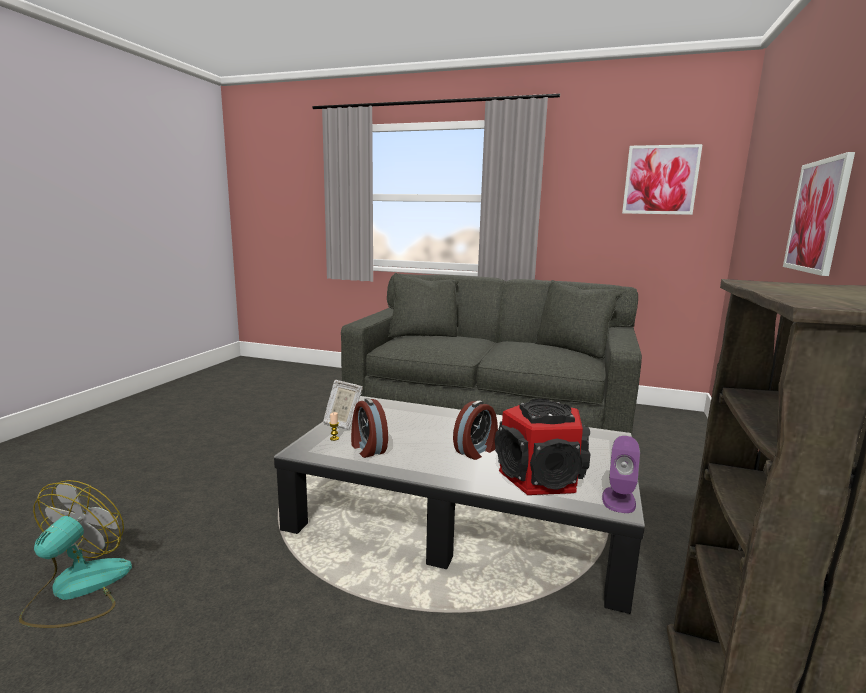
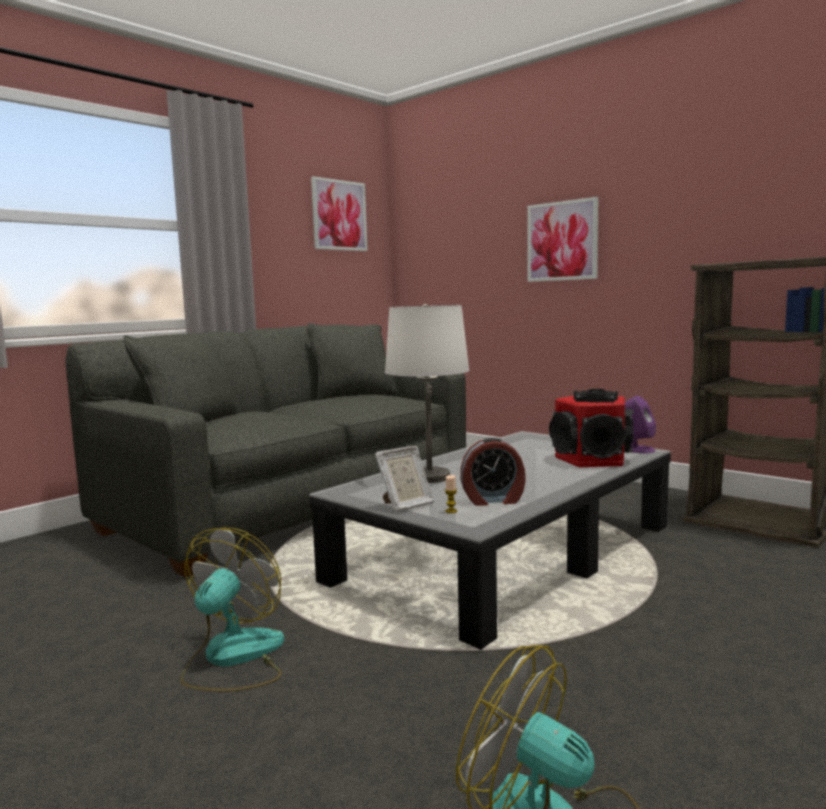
camera: 65 degrees left, 5 degrees down
(259, 457) = (233, 658): none -> fan
(418, 420) = (429, 477): none -> white table lamp
(476, 451) = (528, 468): alarm clock -> none

